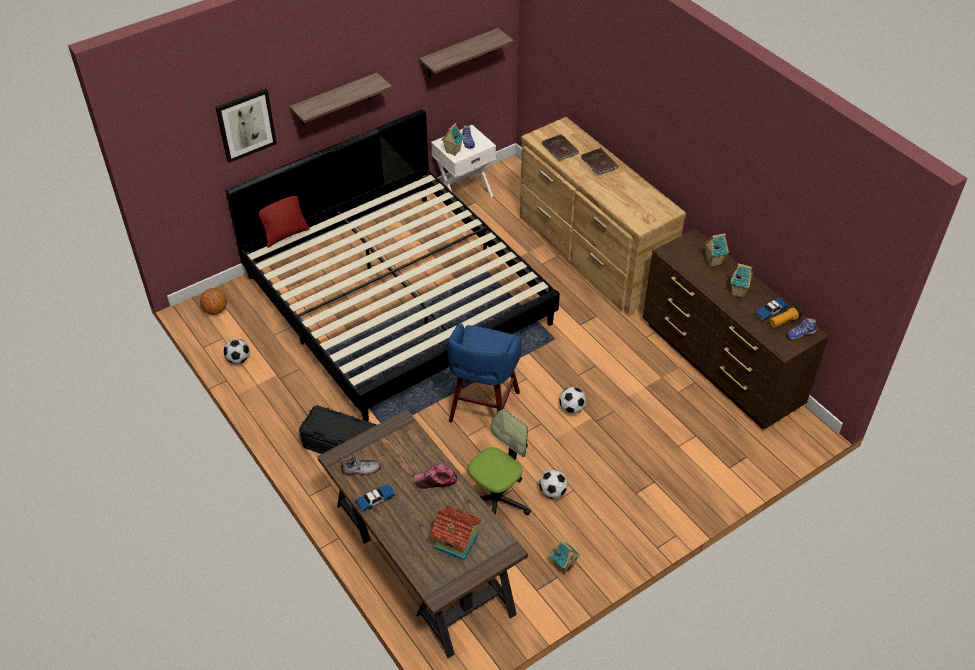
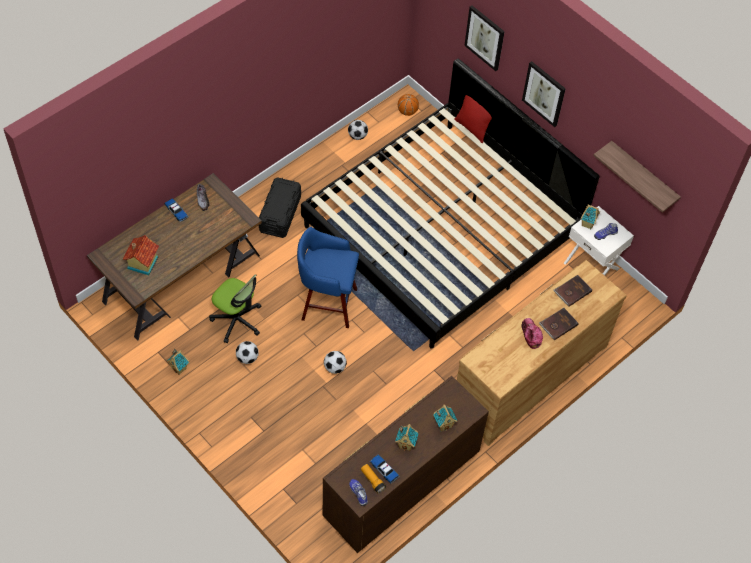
camera: 80 degrees right, 10 degrees up
(335, 100) = (544, 93): shelf -> picture
(436, 480) = (196, 245): cap -> cap (531, 334)

